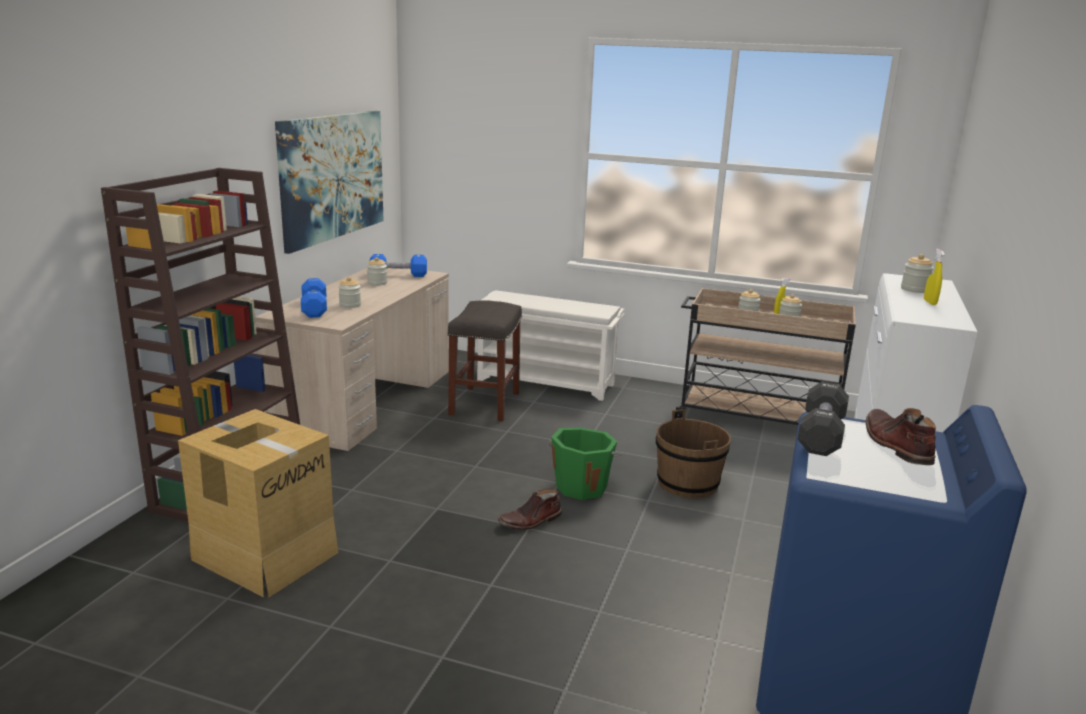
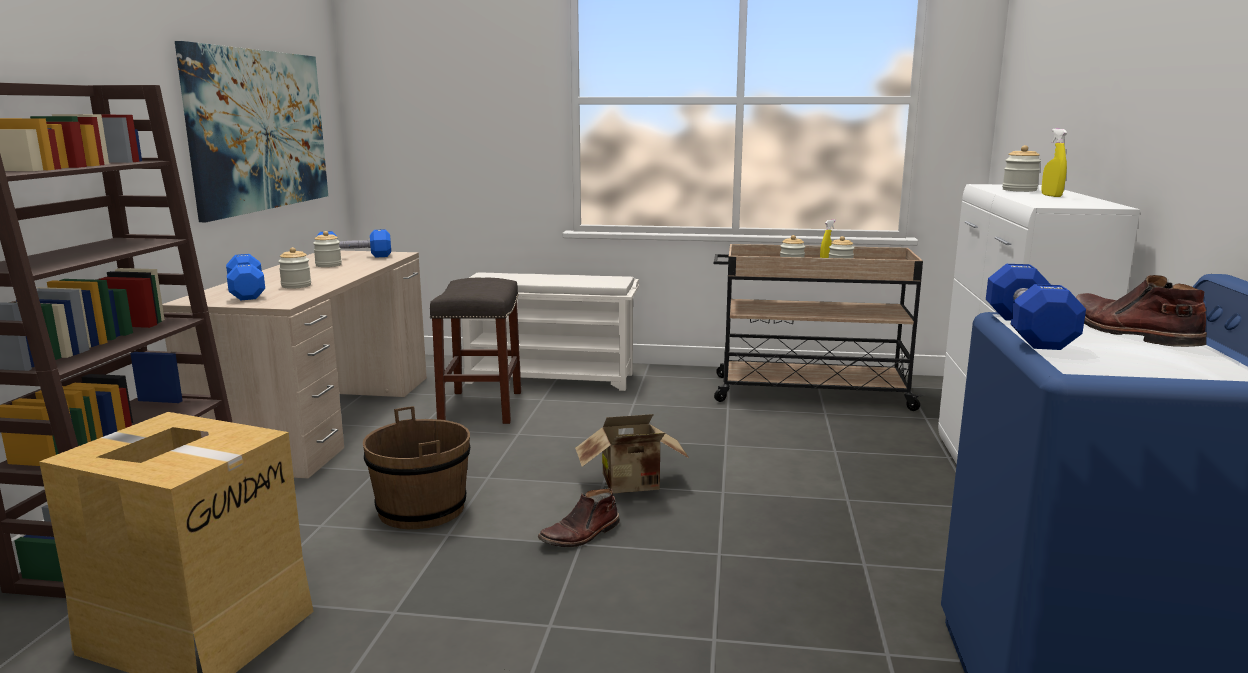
camera: 10 degrees left, 5 degrees down
(581, 486) = (633, 485): green bucket -> cardboard box
(688, 483) = (763, 467): brown bucket -> brown bucket (422, 509)
(821, 435) = (1027, 331): black dumbbell -> blue dumbbell

